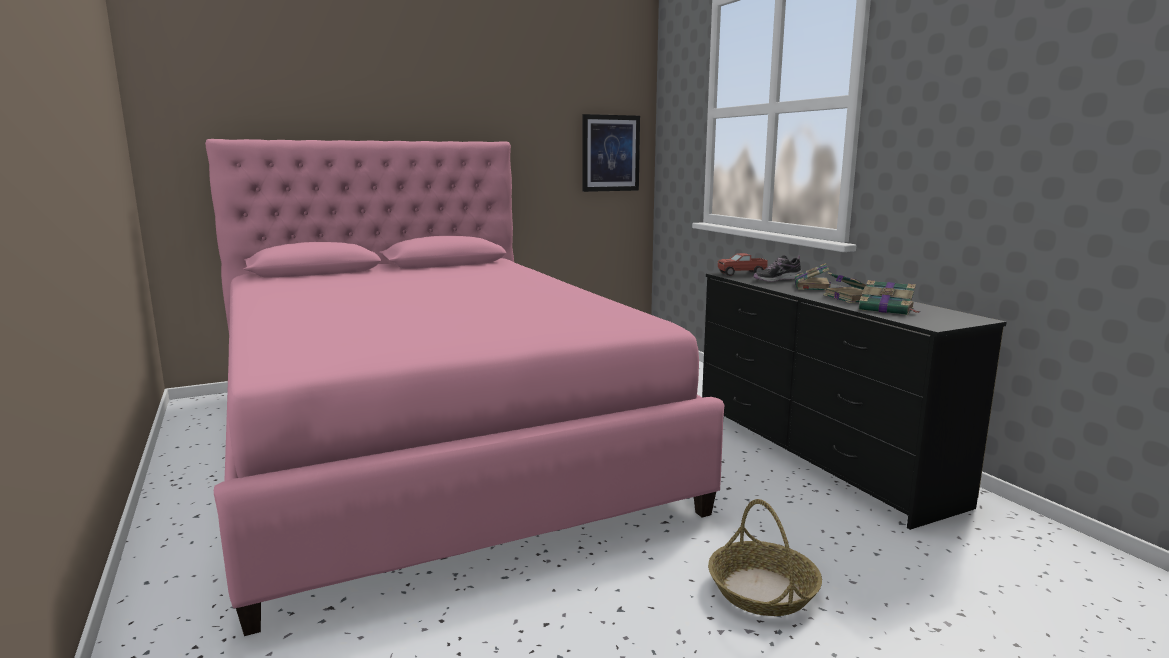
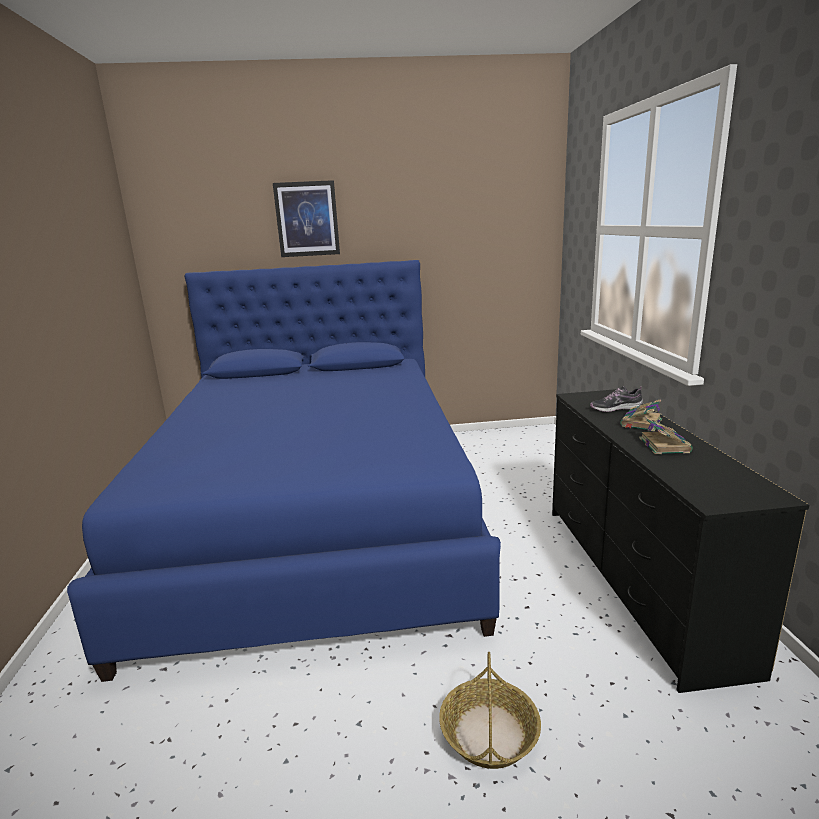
camera: 20 degrees right, 5 degrees up
(430, 441) = (317, 517): pink bed -> blue bed
(610, 153) = (517, 262): picture -> picture (307, 219)
(742, 274) = (589, 397): toy truck -> none
(887, 309) = (686, 469): book -> none

